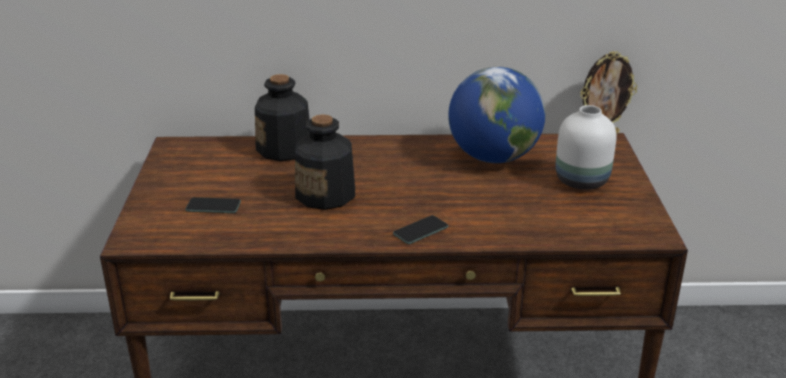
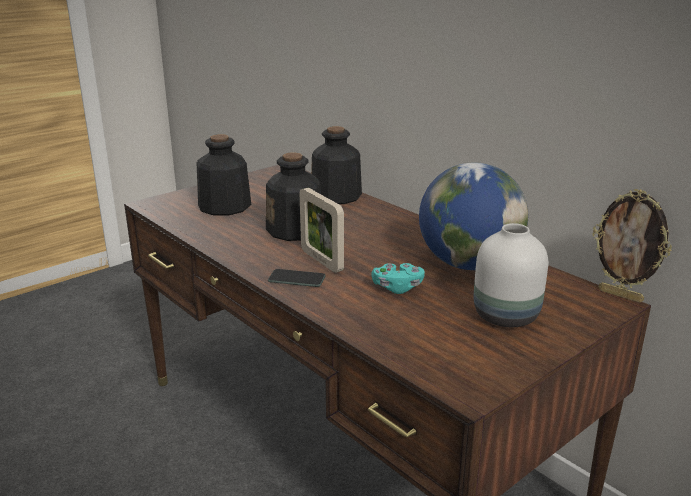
camera: 50 degrees right, 5 degrees down
(213, 206) = (224, 207): phone -> bottle
(403, 207) = (321, 261): none -> picture frame
(492, 198) = (397, 288): none -> turquoise game controller

